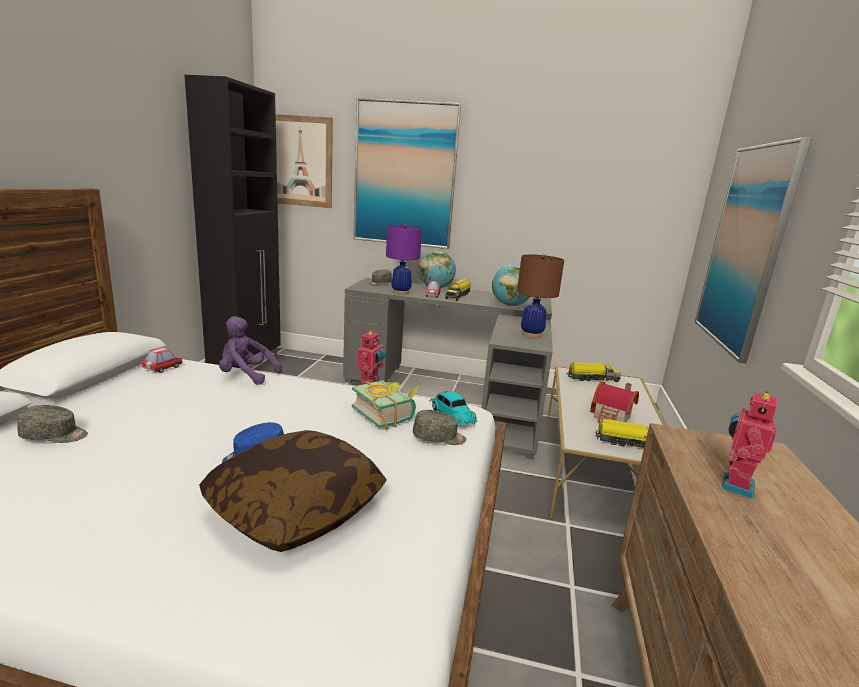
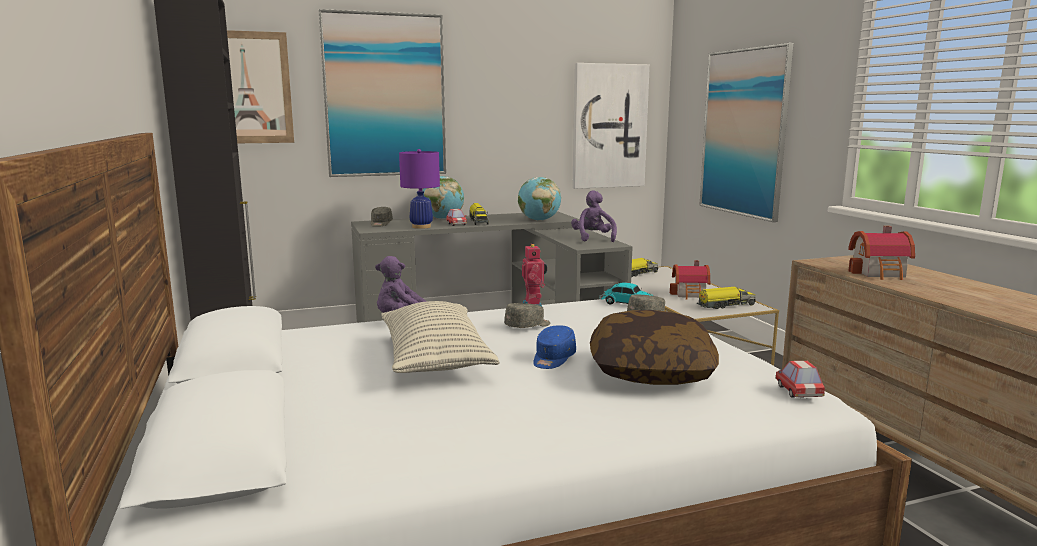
camera: 30 degrees left, 5 degrees down
(55, 435) = (348, 398): grey cap -> grey cap (528, 326)
(163, 368) = (306, 336): toy car -> toy car (798, 391)
(182, 421) = (435, 360): none -> pillow
(388, 414) = (583, 314): book -> none
(532, 334) = (593, 238): brown table lamp -> purple plush toy
(623, 223) = (609, 126): none -> picture
(734, 485) = (881, 273): toy robot -> toy house

